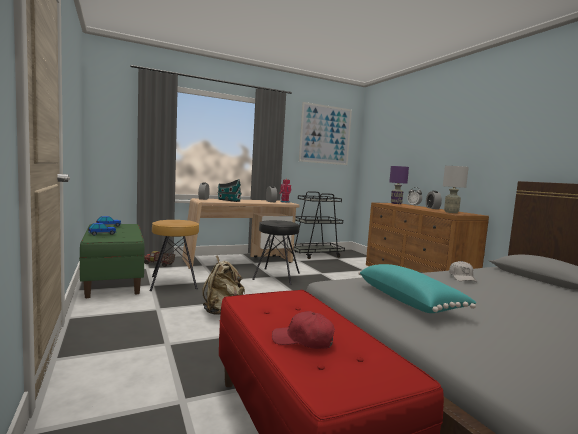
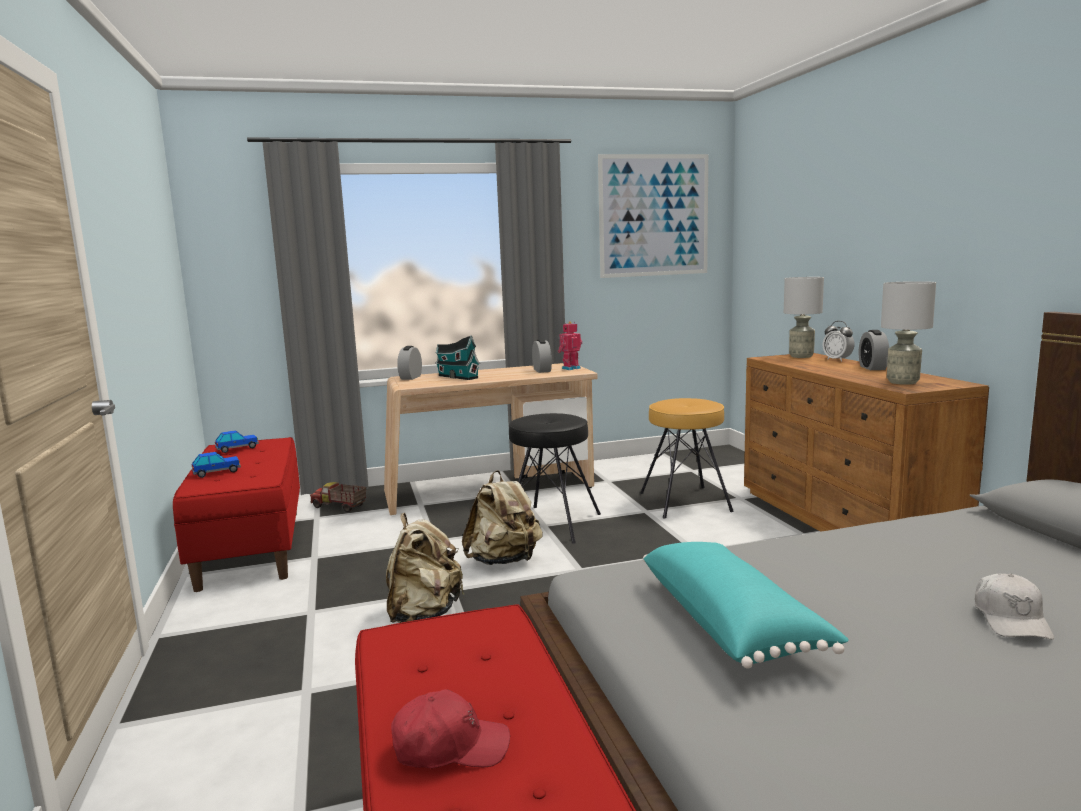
camera: 10 degrees right, 5 degrees up
(113, 279) = (251, 547): green bench -> red bench
(174, 282) = (355, 548): brown stool -> brown stool (685, 501)
(257, 290) = (504, 561): none -> beige backpack
(303, 341) = (450, 747): red cap -> red cap turned 150 degrees clockwise
(315, 254) = (648, 463): black cart -> none
(396, 203) = (801, 356): purple table lamp -> grey table lamp
(462, 278) = (888, 547): white cap -> white cap (1011, 619)

